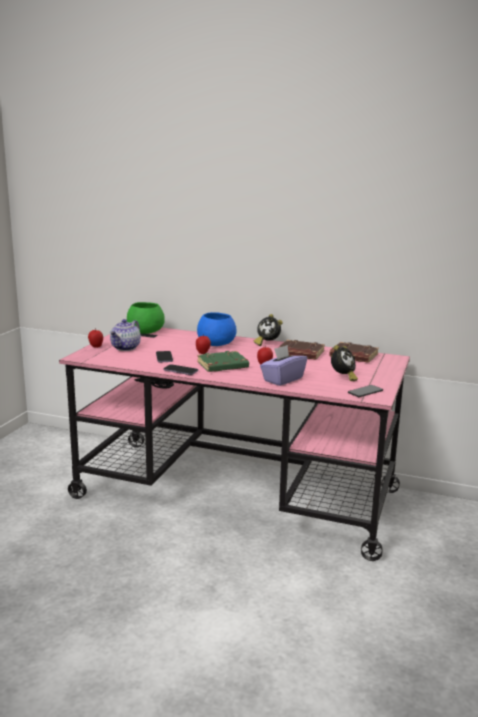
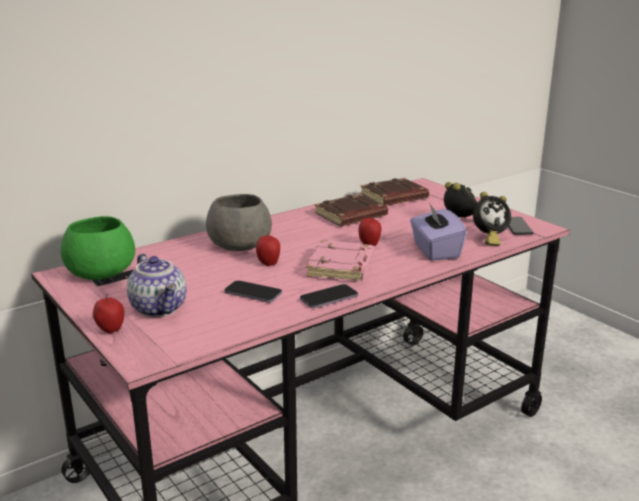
camera: 55 degrees left, 5 degrees up
(215, 343) = (238, 245): blue bowl -> grey bowl
(222, 366) = (341, 267): green book -> pink book
(267, 343) = (286, 219): alarm clock -> alarm clock (488, 239)

